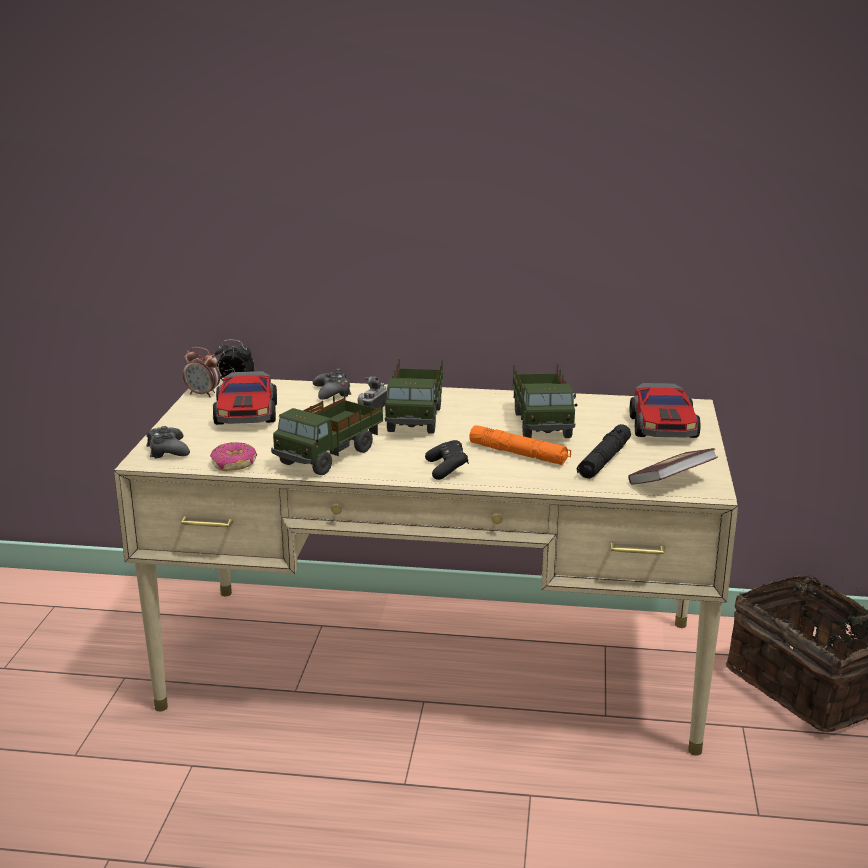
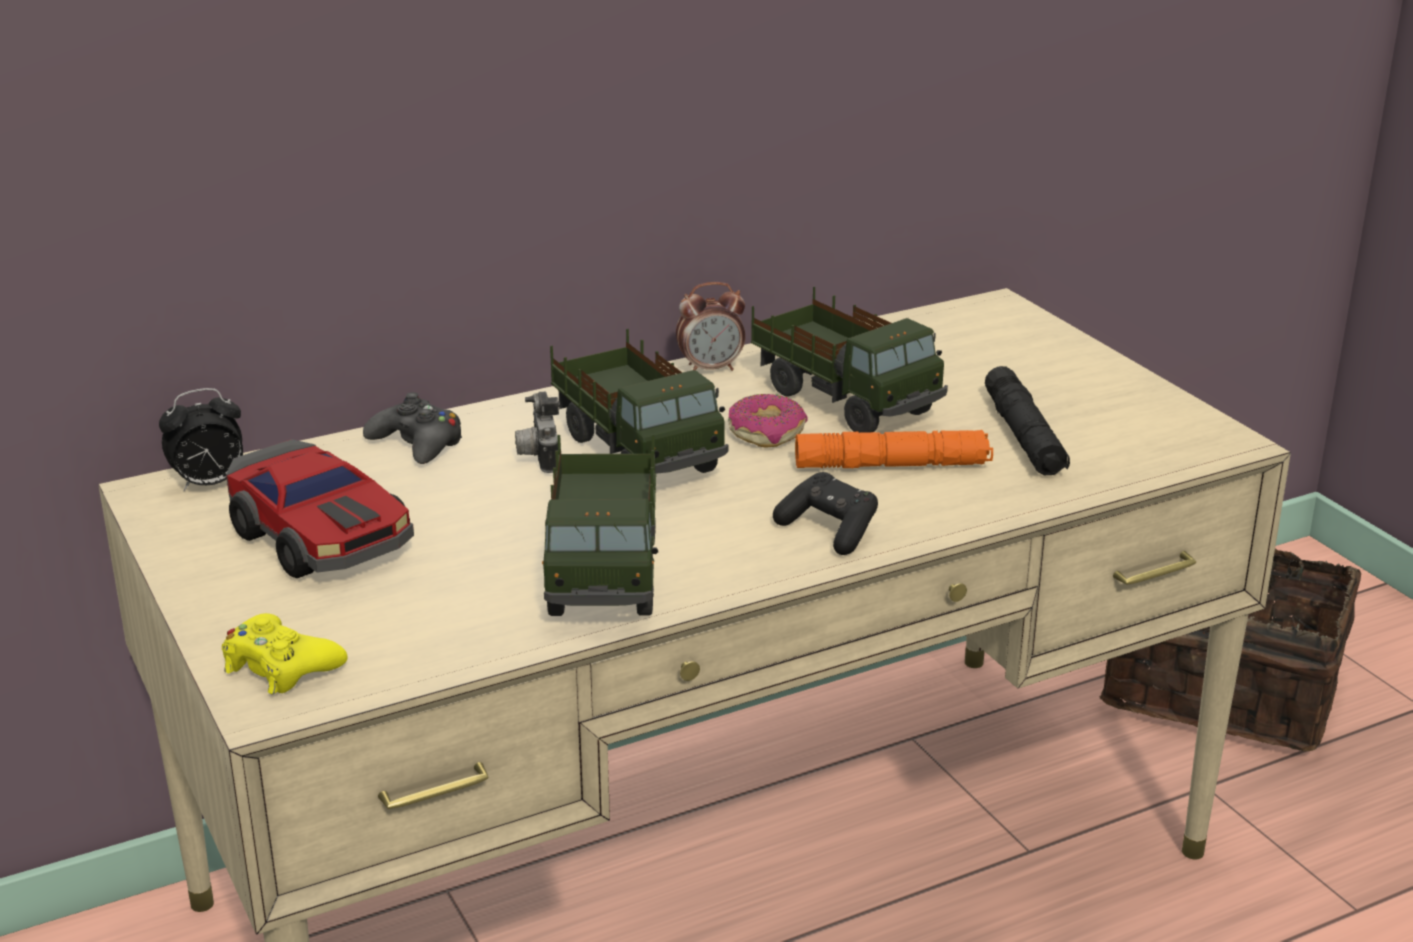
camera: 35 degrees left, 5 degrees up
(167, 450) = (280, 667): black game controller -> yellow game controller
(203, 394) = (169, 521): alarm clock -> alarm clock (711, 368)
(234, 464) = (457, 649): donut -> donut (766, 432)
(663, 426) = (1014, 353): toy car -> none
(671, 482) = (1161, 443): book -> none

